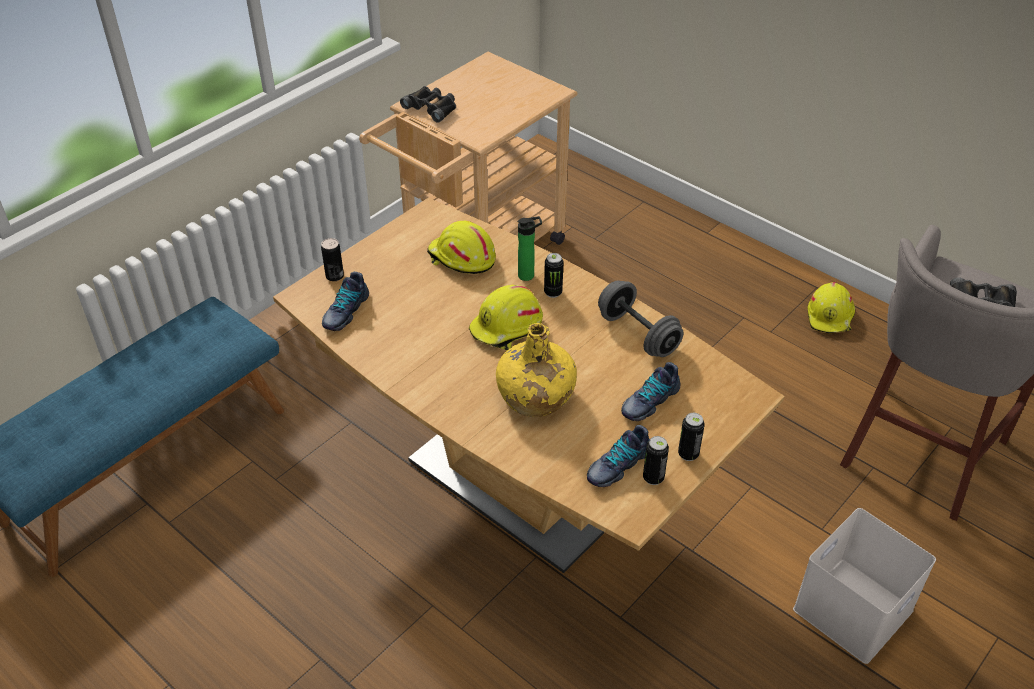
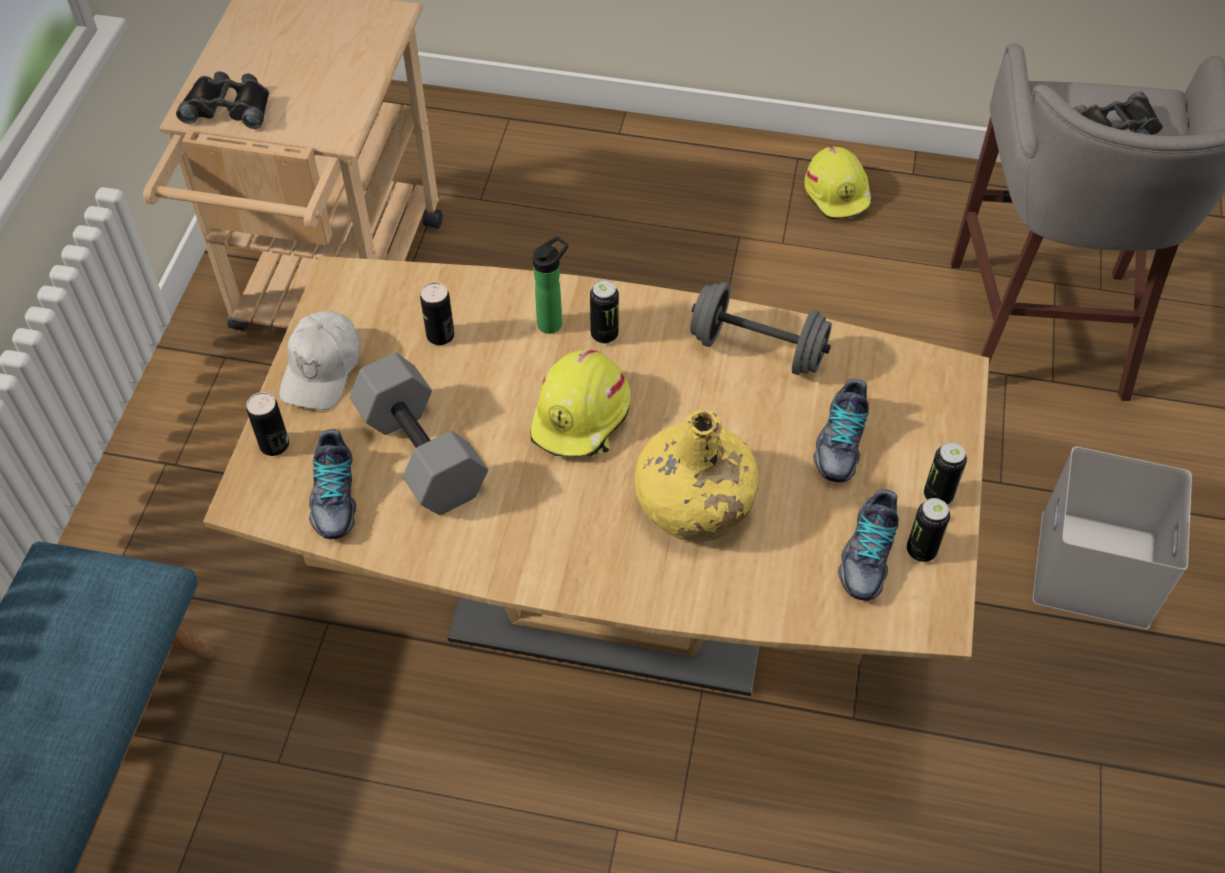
camera: 30 degrees left, 10 degrees up
(386, 251) = (322, 369): none -> white cap
(407, 310) = (424, 453): none -> grey dumbbell
(461, 258) = (440, 335): yellow hard hat -> can

